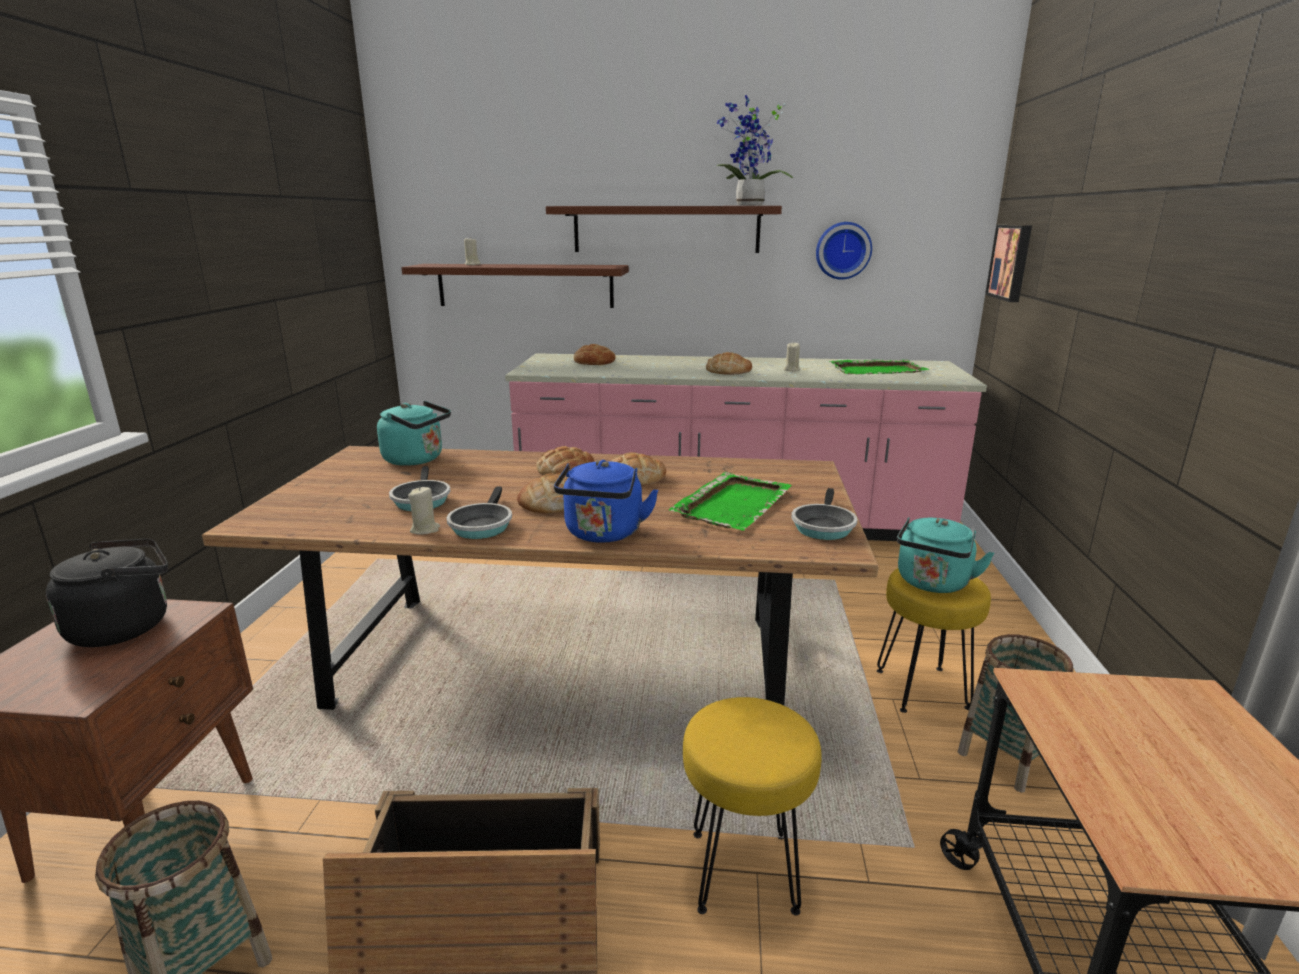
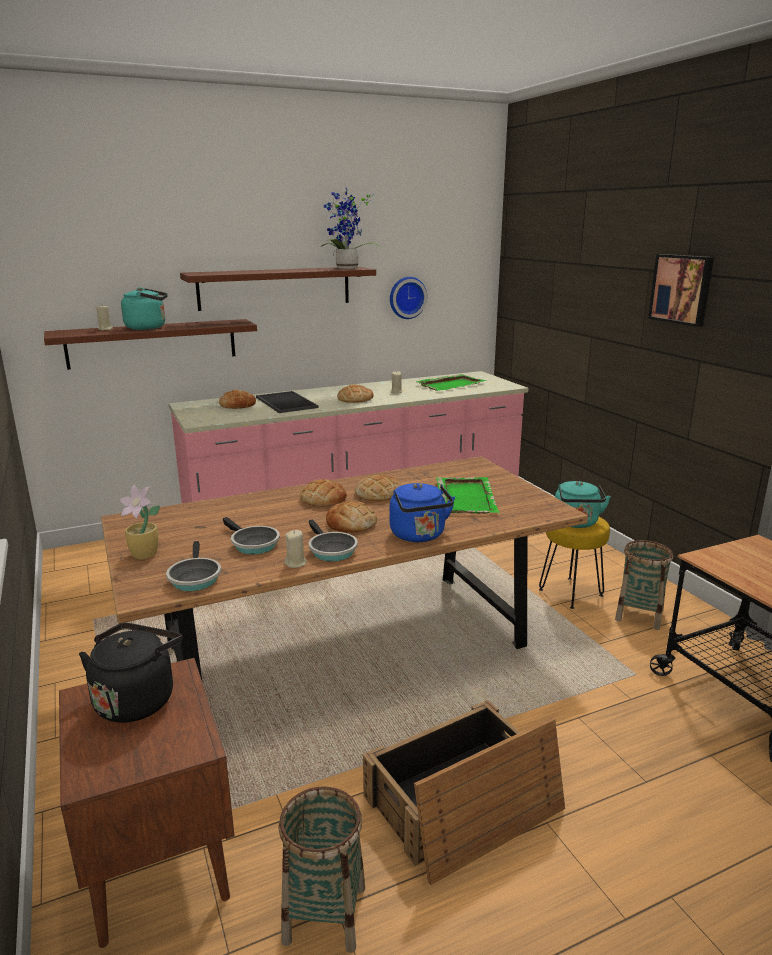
camera: 30 degrees left, 0 degrees up
(317, 487) = (145, 555): none -> potted plant
(417, 460) = (189, 515): turquoise kettle -> turquoise kettle (148, 328)
(645, 365) = (285, 402): none -> tray
(742, 872) = (571, 720): yellow stool -> none
(822, 526) = (533, 500): frying pan -> frying pan (194, 578)
(1011, 262) = (522, 302): picture -> picture (682, 289)

